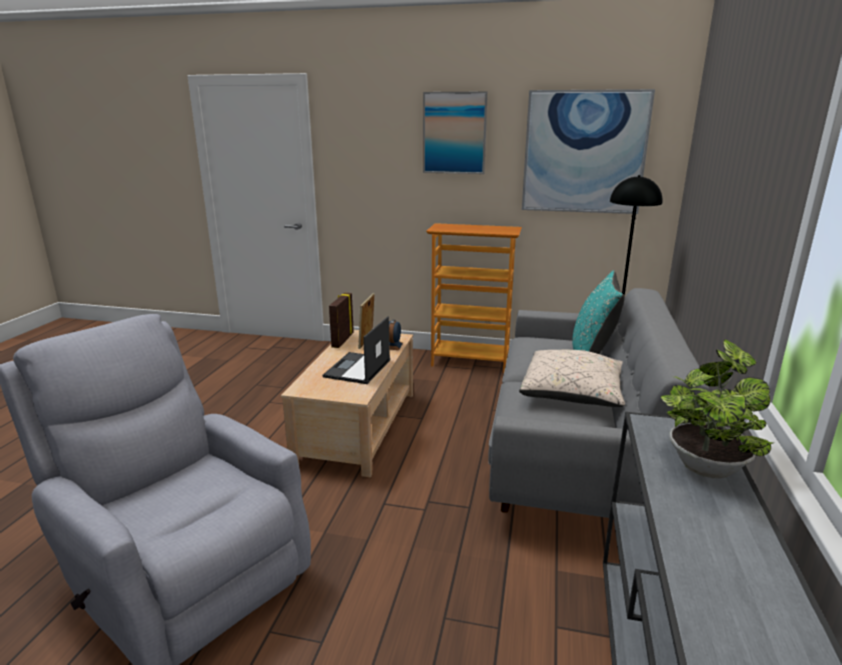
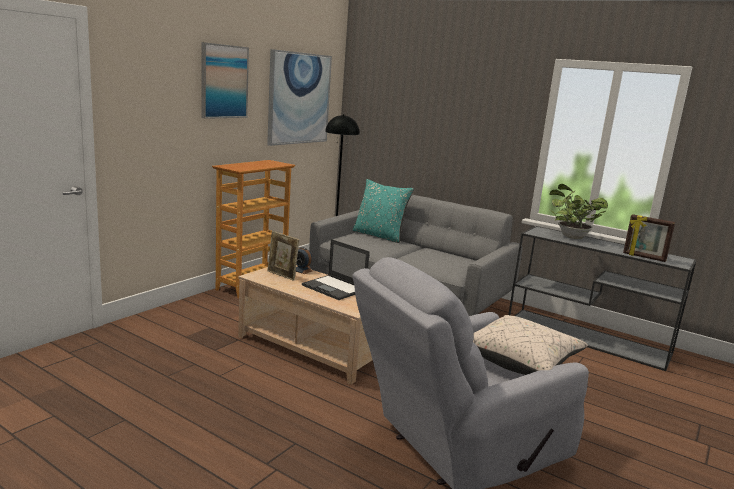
camera: 70 degrees left, 5 degrees down
(342, 340) = (266, 281): picture frame -> picture frame (644, 257)
(573, 394) = (429, 252): beige pillow -> beige pillow (521, 361)

